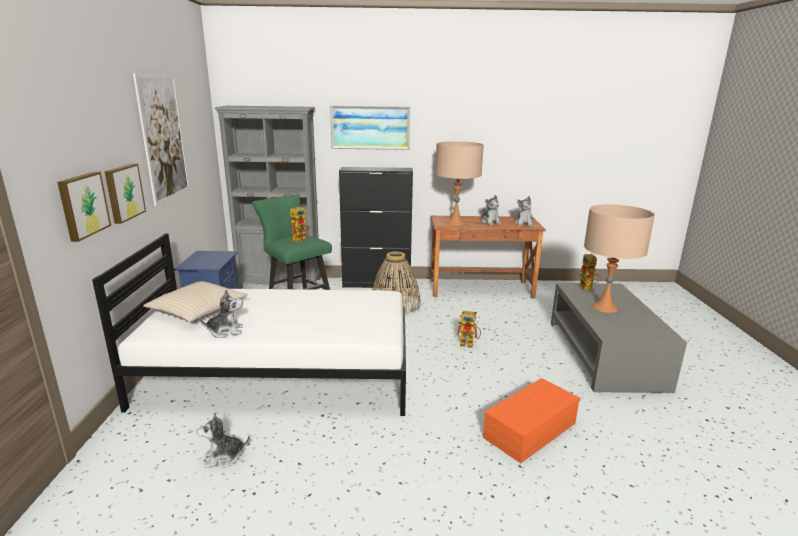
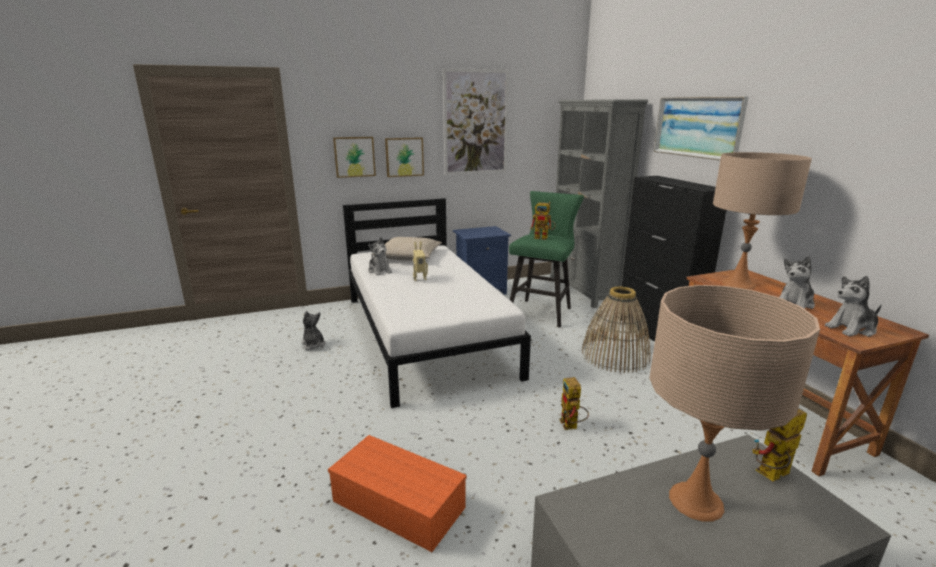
camera: 70 degrees right, 0 degrees up
(280, 314) = (419, 278): none -> toy robot

